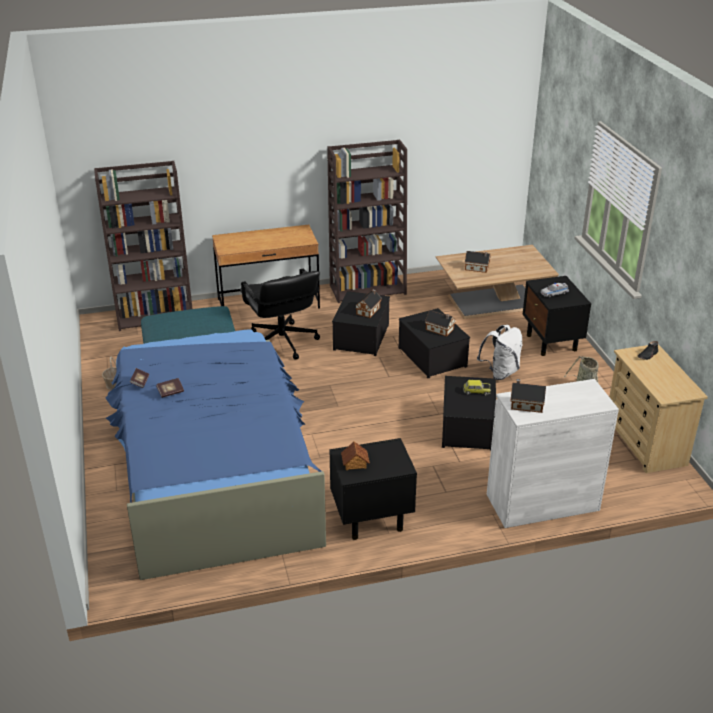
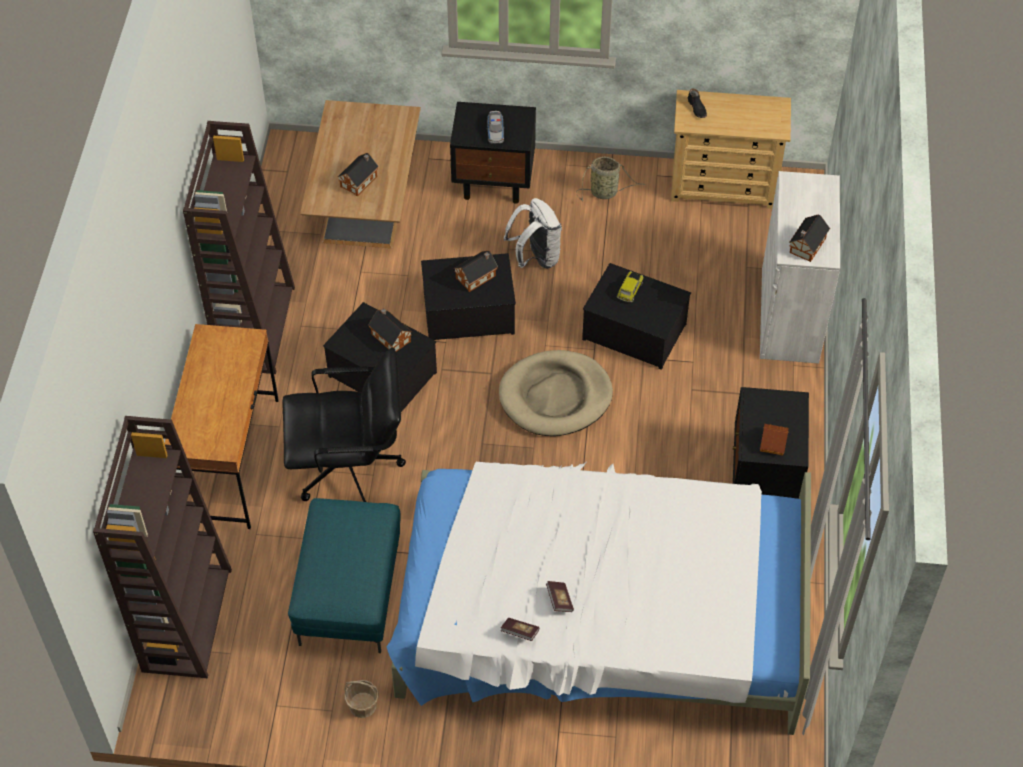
camera: 70 degrees left, 20 degrees up
(213, 461) = (597, 614): blue bed -> white bed
(386, 406) = (555, 396): none -> beige dog bed

